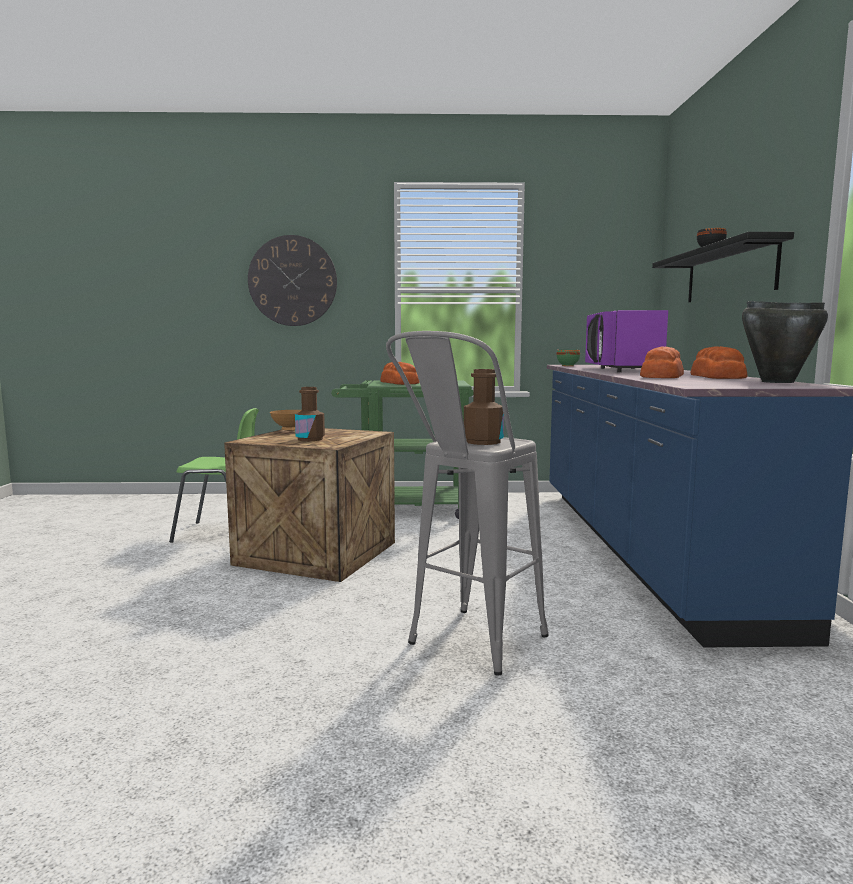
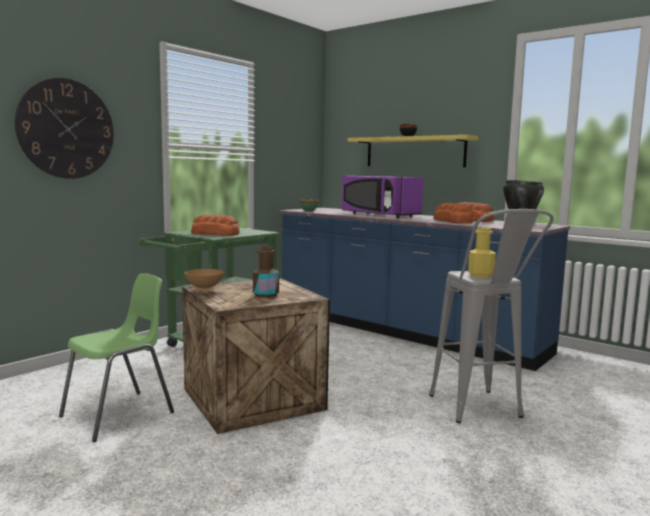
camera: 50 degrees left, 0 degrees up
(483, 442) = (480, 275): brown bottle -> yellow bottle
(729, 273) = (414, 152): black shelf -> yellow shelf

